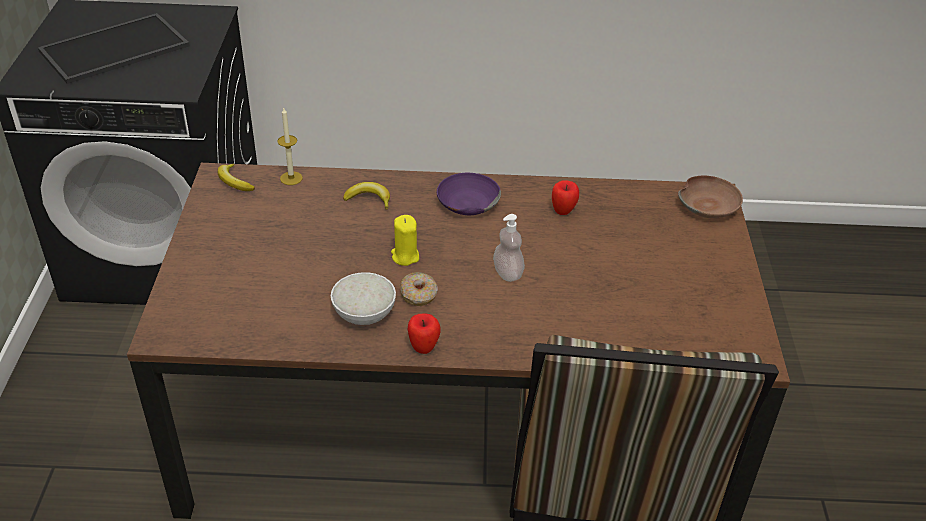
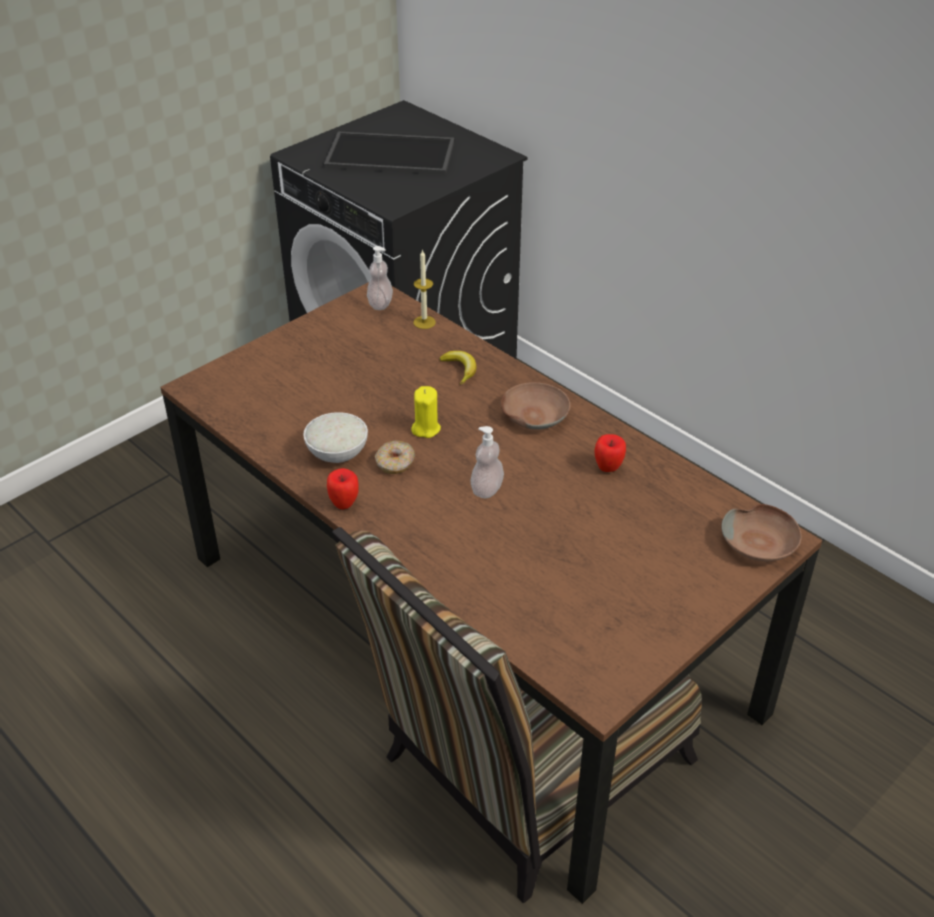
camera: 45 degrees right, 0 degrees up
(234, 182) = (380, 304): banana -> soap dispenser
(466, 203) = (534, 415): purple bowl -> brown bowl

